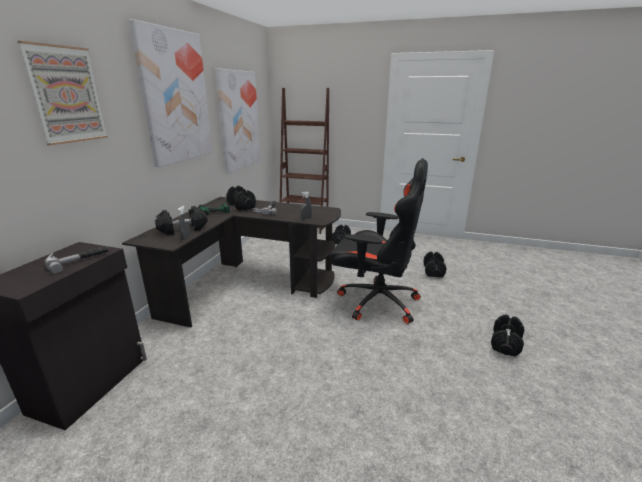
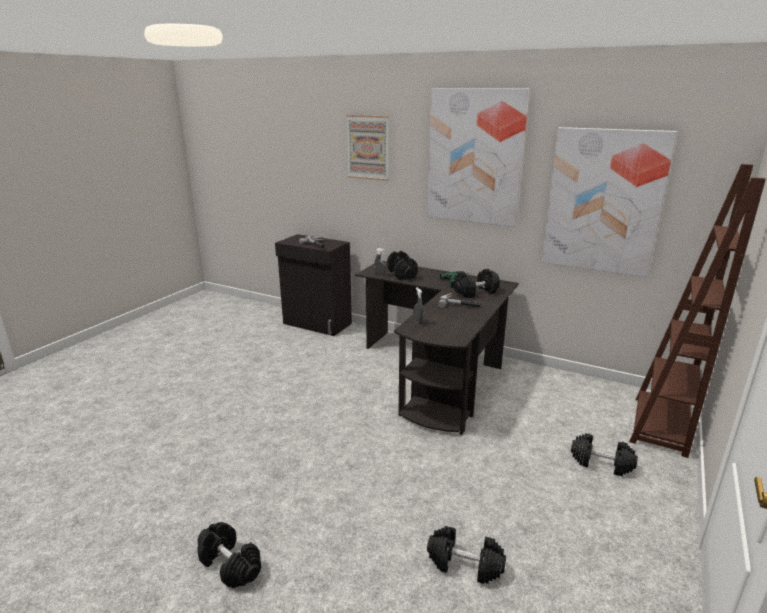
camera: 100 degrees right, 0 degrees up
(372, 301) = (377, 459): black office chair -> none

